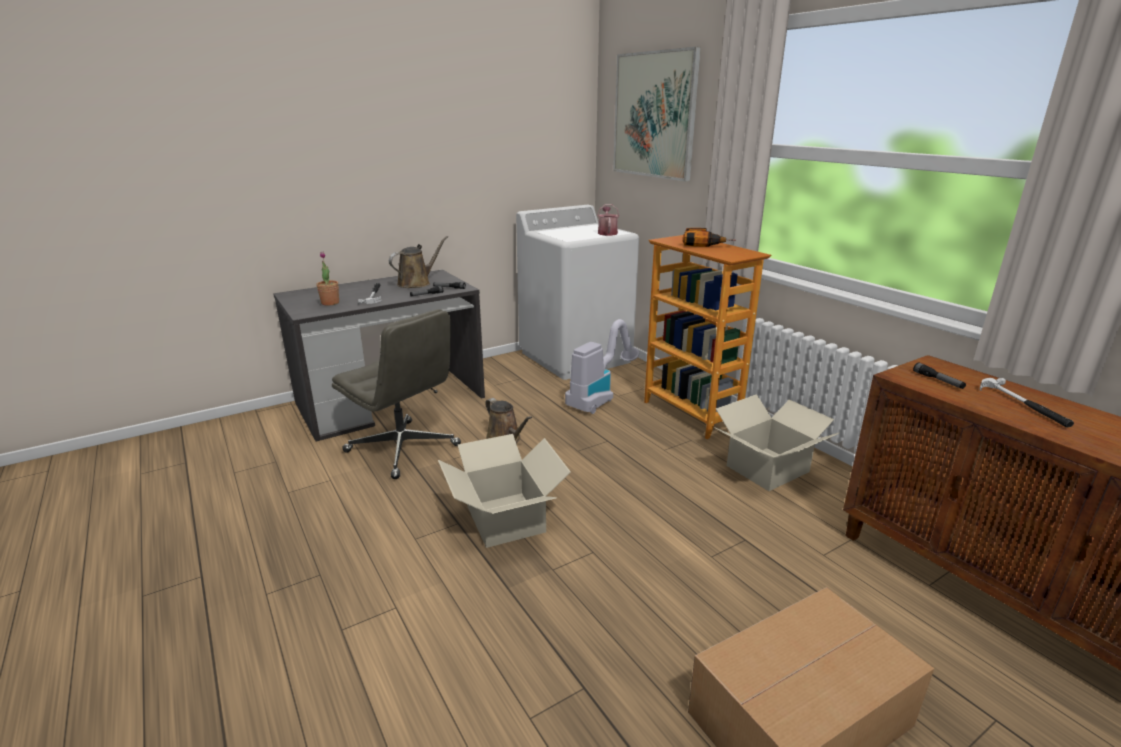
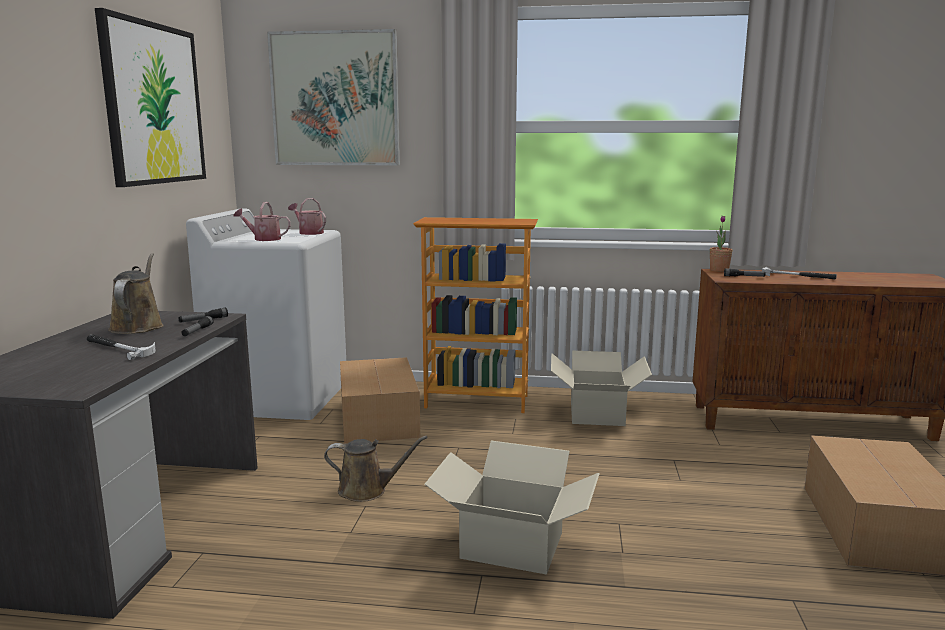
camera: 50 degrees left, 10 degrees down
(330, 303) = (76, 371): potted plant -> potted plant (719, 270)
(404, 449) = (270, 556): grey office chair -> none
(498, 125) = (154, 104): none -> picture
(560, 234) = (263, 239): none -> watering can
(600, 397) = (377, 419): vacuum cleaner -> cardboard box
(703, 243) = (464, 219): power drill -> none

